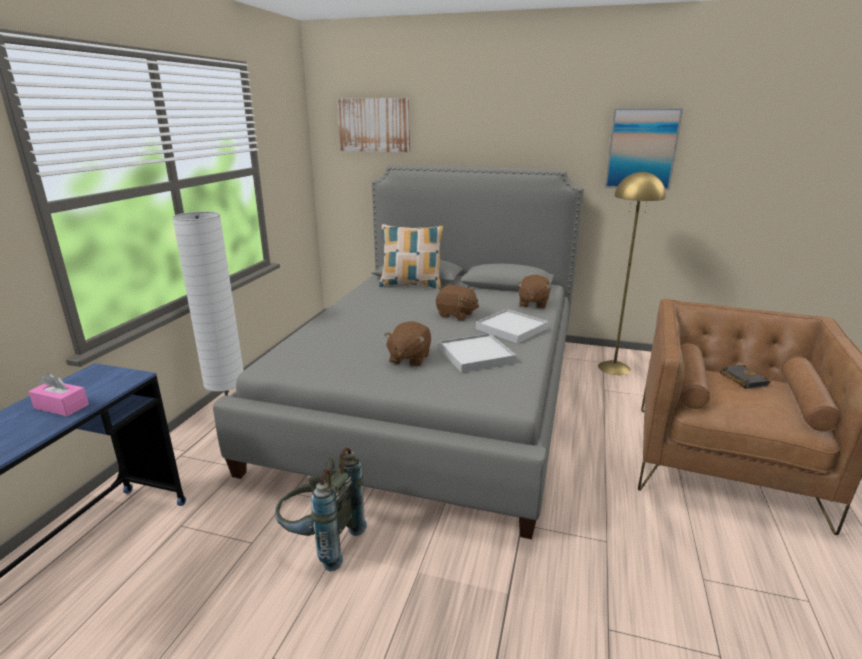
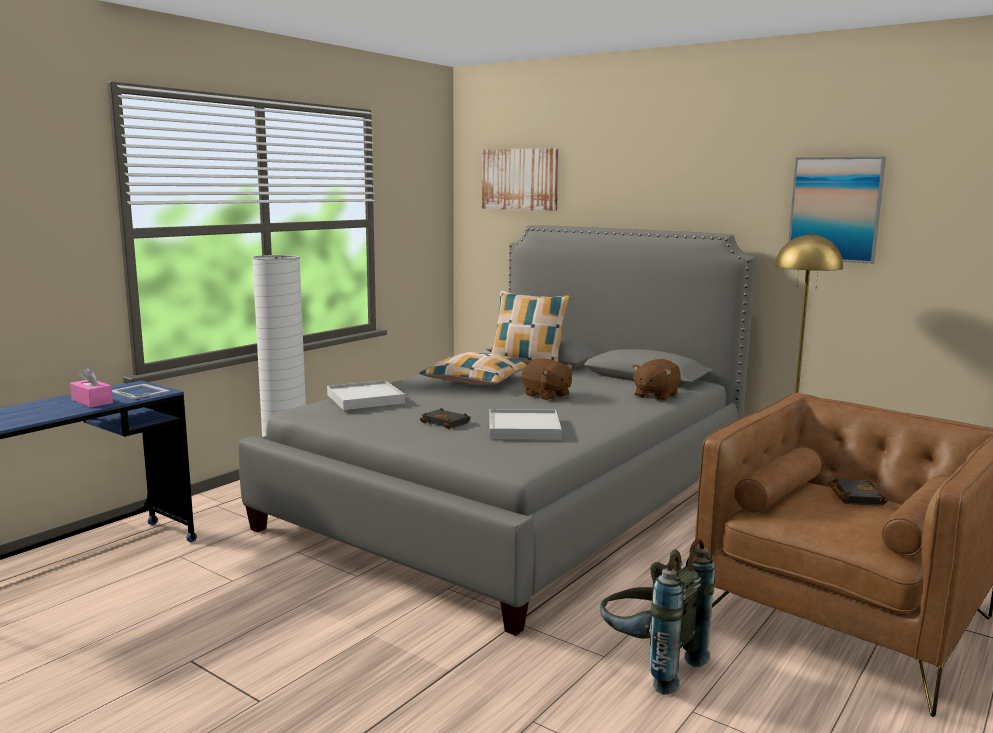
camera: 20 degrees right, 10 degrees down
(106, 381) = (139, 391): none -> picture frame
(321, 543) = (295, 593): grey backpack -> grey backpack (649, 664)
(387, 306) = (476, 381): none -> pillow
(409, 359) = (447, 422): brown plush toy -> black book
(511, 328) = (596, 413): white tray -> white tray (365, 399)

